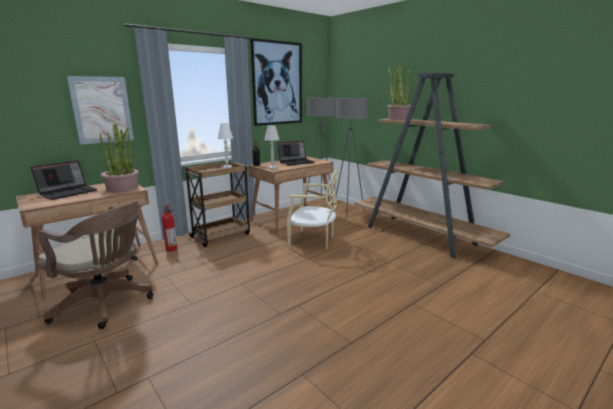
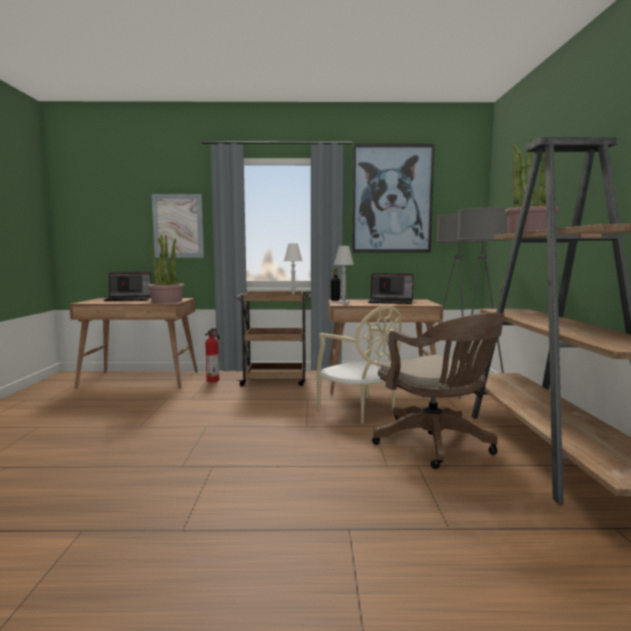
camera: 40 degrees right, 10 degrees down
(106, 304) = (93, 405): brown office chair -> brown office chair (436, 444)

